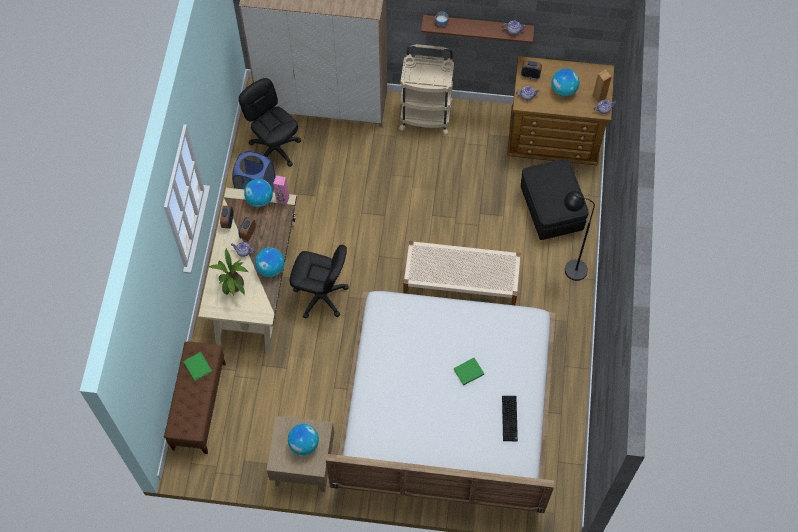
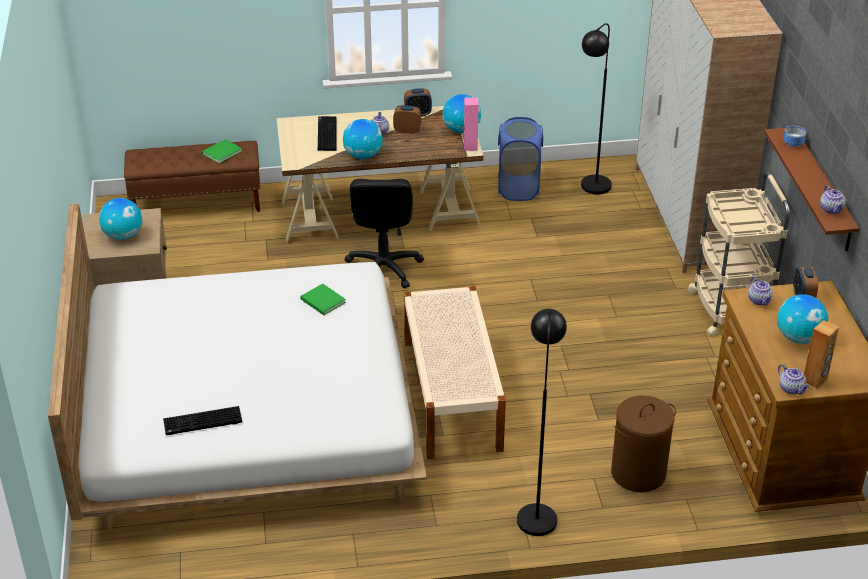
camera: 75 degrees right, 25 degrees down
(233, 287) = (326, 134): potted plant -> keyboard
(275, 148) = (591, 190): black office chair -> black floor lamp
(468, 372) = (270, 366): green book -> green book (322, 300)
(551, 210) = (638, 473): black ottoman -> brown laundry basket

